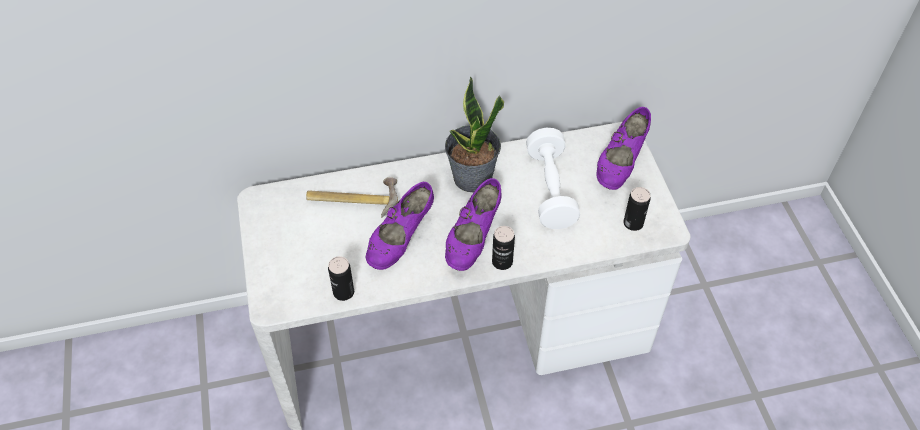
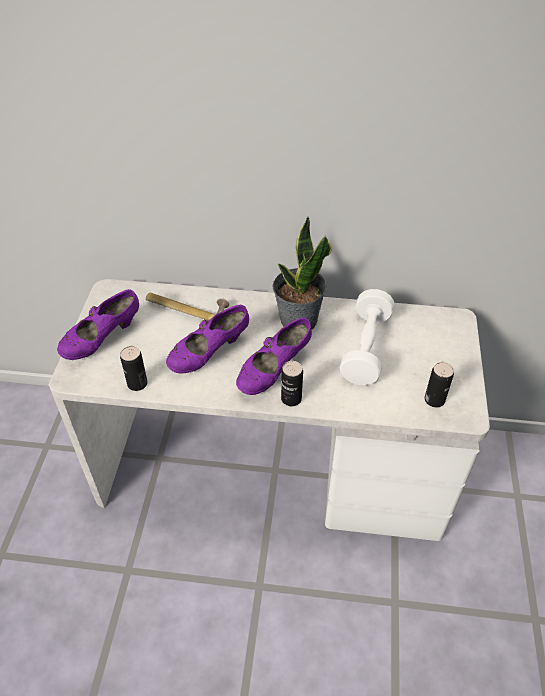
camera: 20 degrees right, 5 degrees down
(620, 163) = (444, 343): purple shoe -> purple shoe (102, 340)

